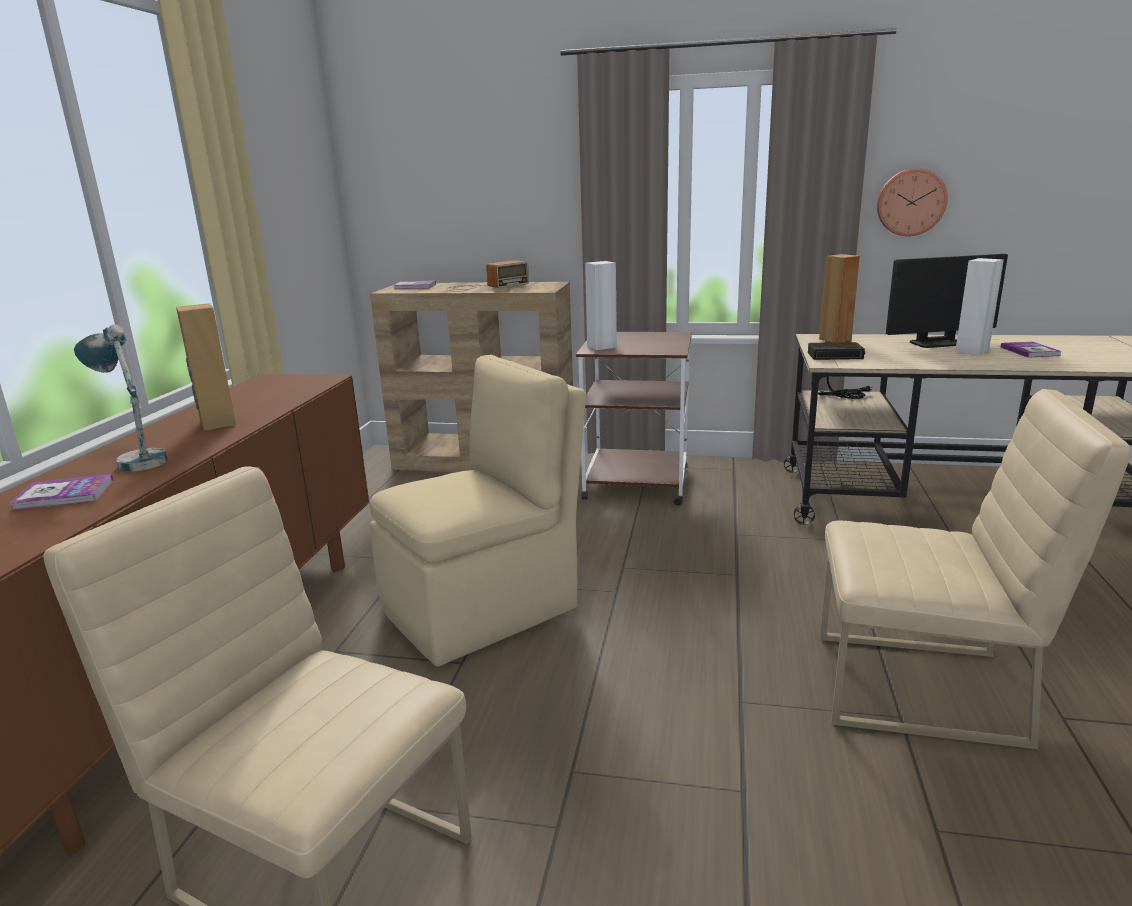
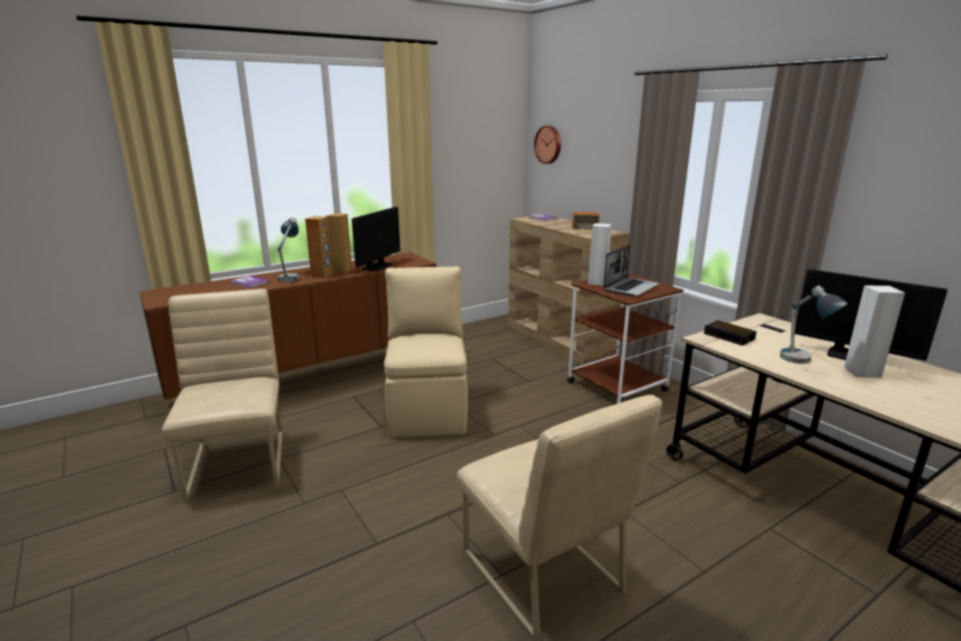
camera: 45 degrees right, 0 degrees up
(268, 402) = (377, 266): none -> monitor
(485, 608) = (428, 410): beige chair -> beige chair turned 105 degrees counterclockwise
(646, 342) = (630, 287): none -> laptop
(835, 339) = (772, 326): brown speaker -> brown speaker (322, 275)
(910, 202) = (897, 219): wall clock -> wall clock (548, 144)
(930, 357) = (802, 363): none -> table lamp
(1030, 351) = (923, 392): book -> none

